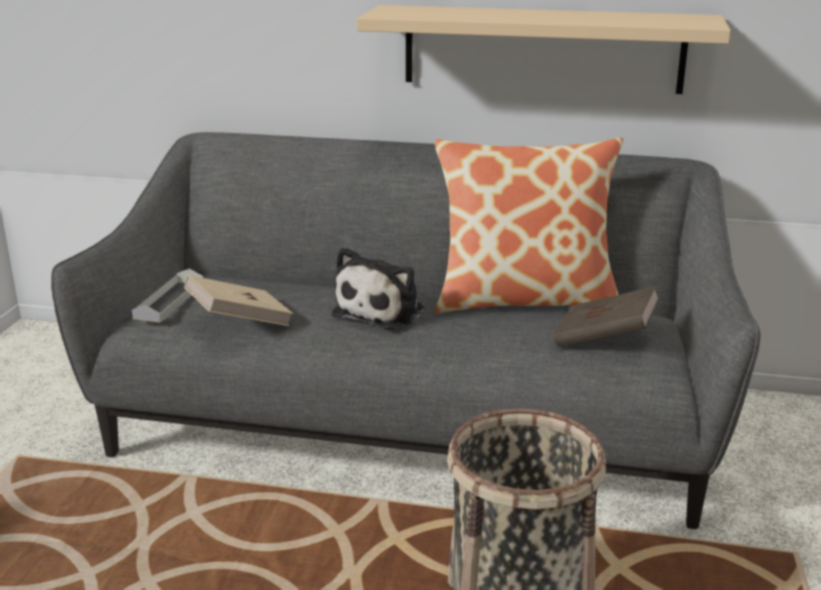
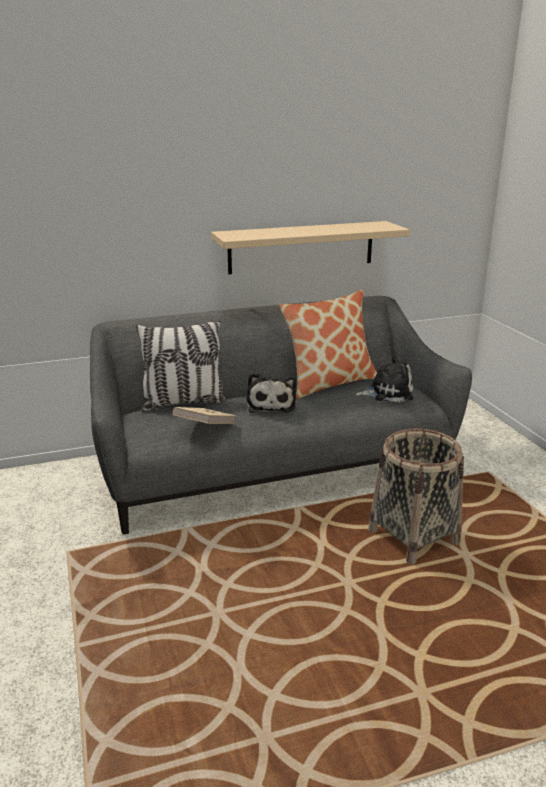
camera: 30 degrees left, 0 degrees up
(169, 301) = (148, 427): grey tray -> none
(266, 279) = (183, 403): none -> pillow
(604, 339) = (388, 392): brown book -> plush toy

